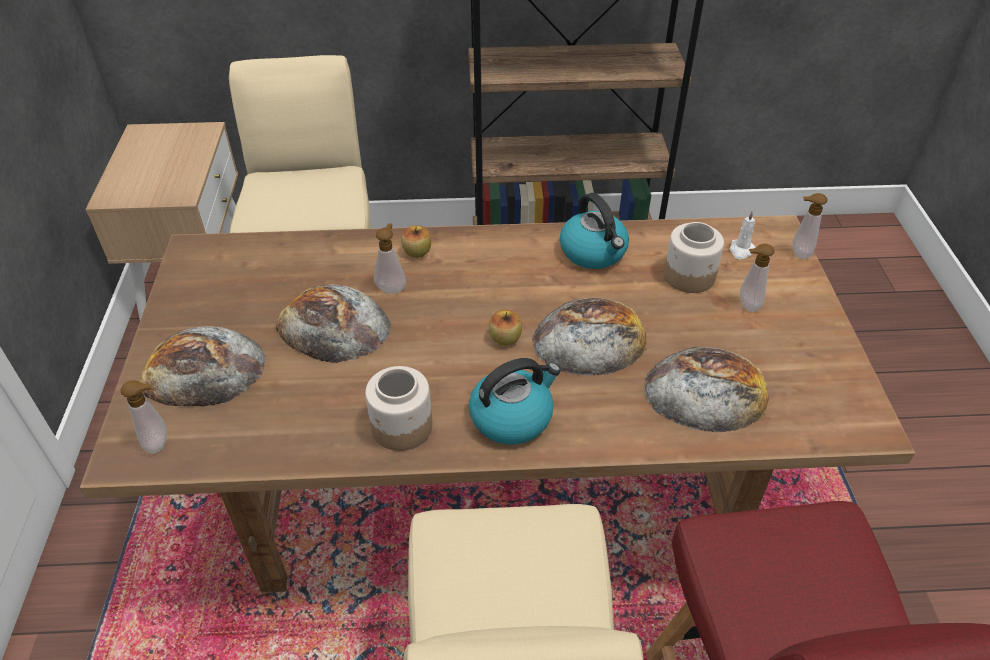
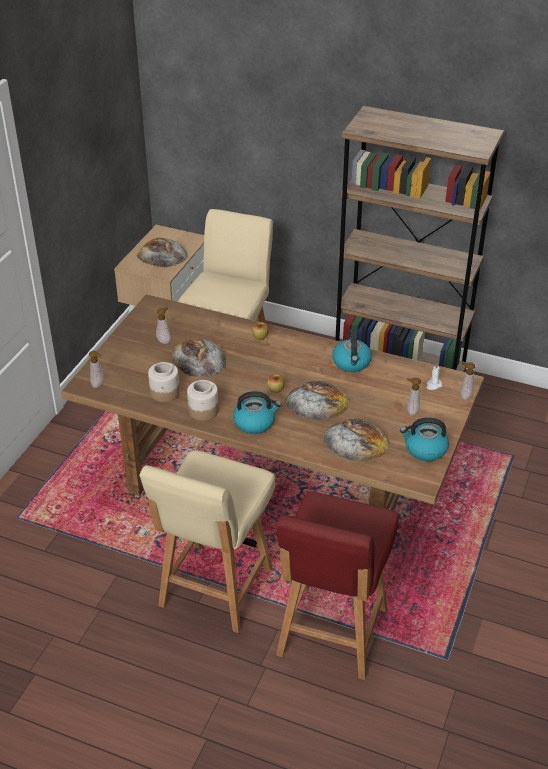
camera: 25 degrees right, 5 degrees down
(203, 369) = (130, 360): bread -> bread (162, 255)
(392, 288) = (236, 350): soap dispenser -> soap dispenser (164, 341)
(689, 276) = (393, 389): jar -> jar (165, 393)
(822, 365) = (425, 449): none -> kettle

